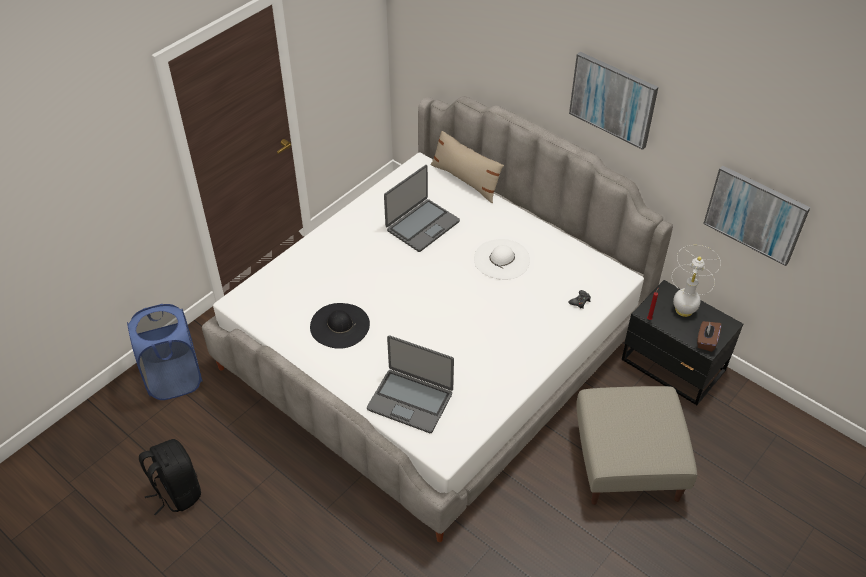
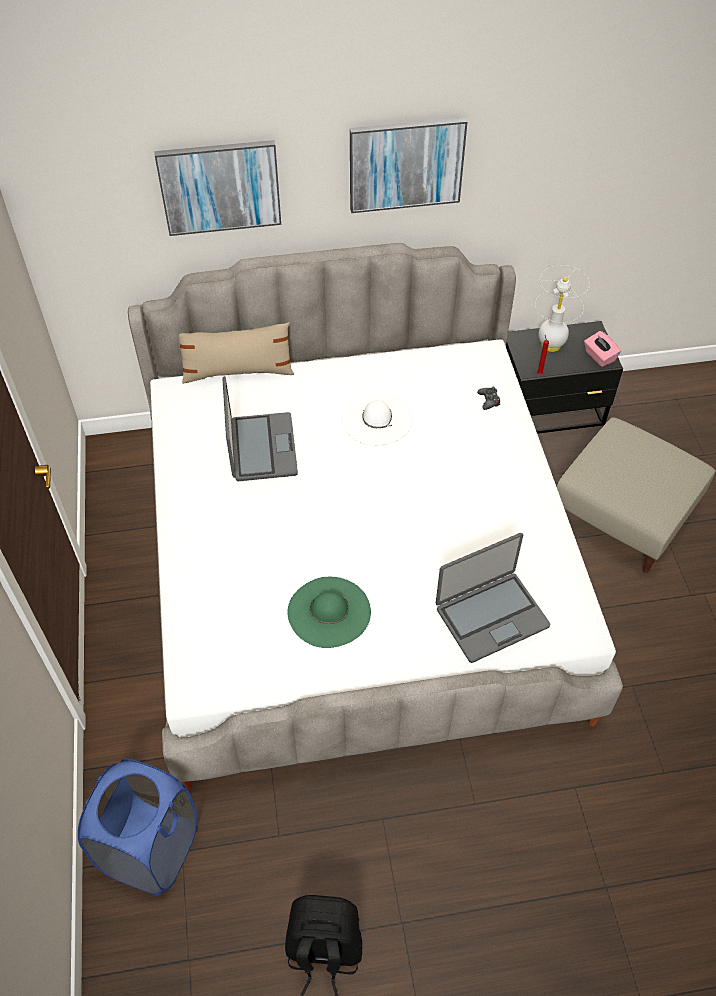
camera: 50 degrees left, 5 degrees up
(339, 325) = (329, 612): black hat -> green hat
(706, 341) = (599, 356): brown tissue box -> pink tissue box
(755, 214) = (601, 198): picture -> picture (220, 187)

